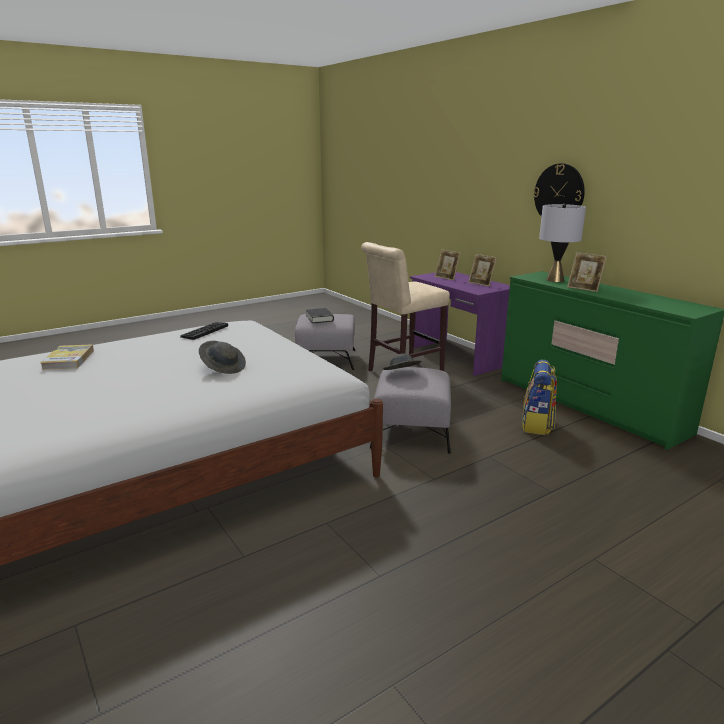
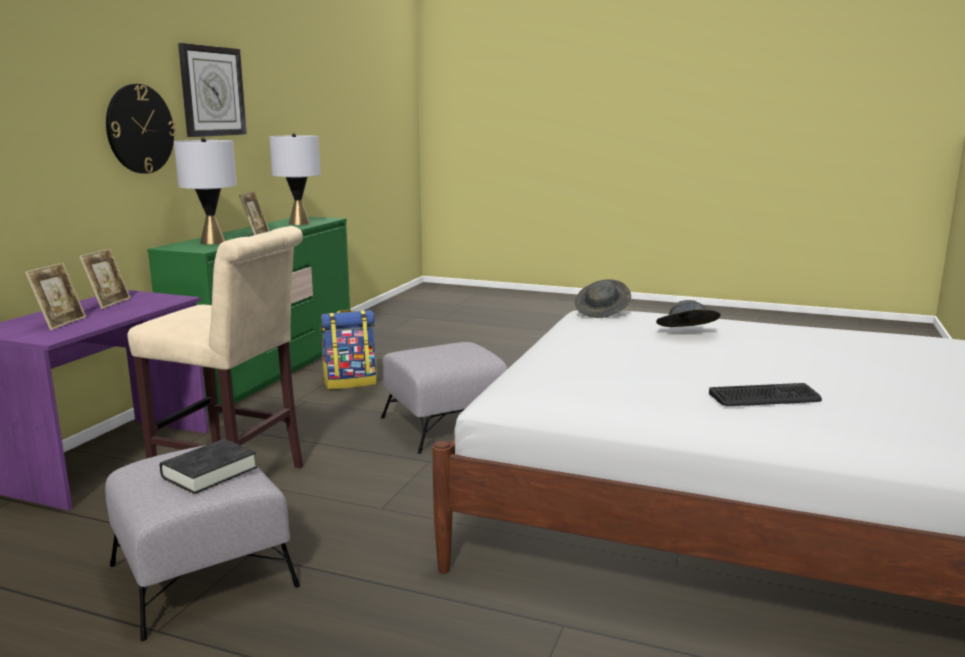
camera: 125 degrees left, 5 degrees down
(68, 359) = (883, 406): book -> none
(204, 331) = (617, 383): keyboard -> keyboard (765, 397)
(401, 374) = (441, 358): grey hat -> grey hat (602, 312)
(635, 169) = (212, 91): none -> wall clock
(655, 303) = (299, 223): none -> grey table lamp

